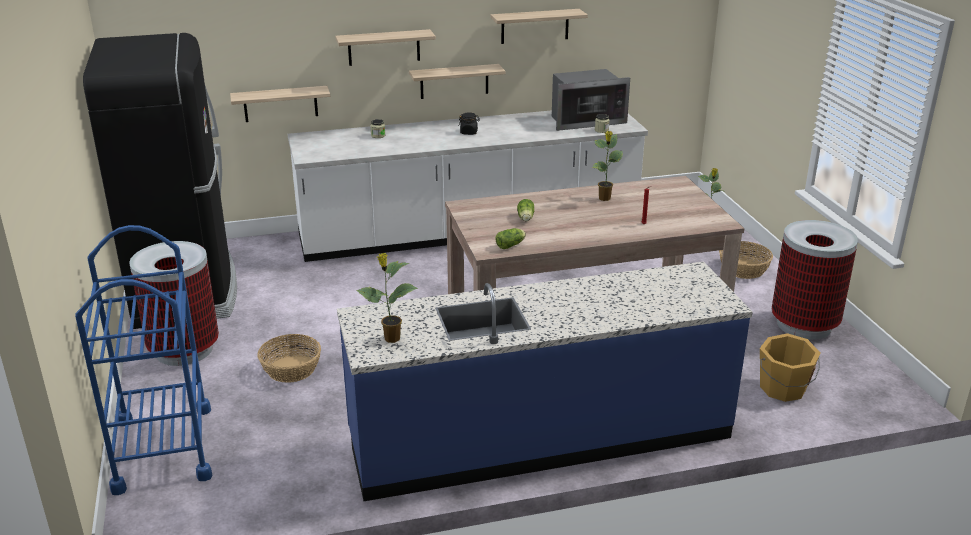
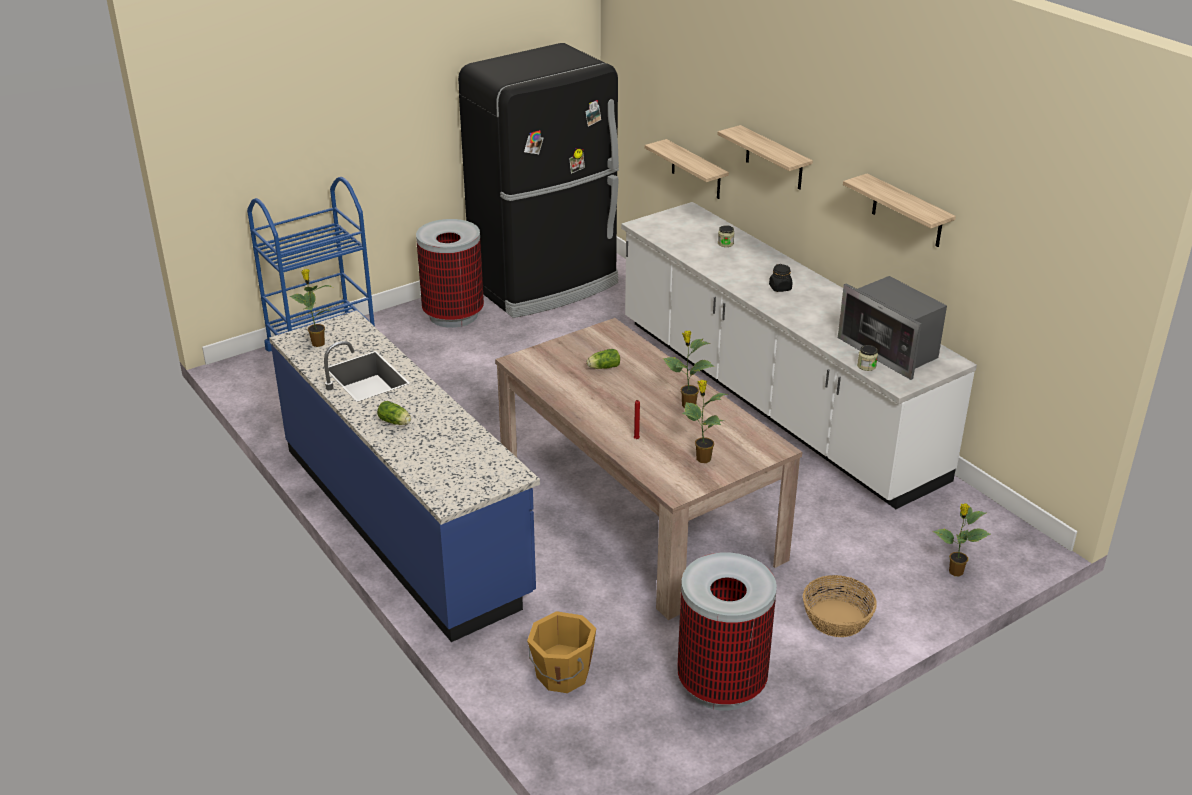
camera: 70 degrees right, 5 degrees up
(291, 369) = (449, 370): basket -> none
(454, 81) = (826, 231): shelf -> none
(511, 245) = (537, 370): lettuce -> lettuce (395, 422)
(681, 207) = (702, 458): none -> potted plant

